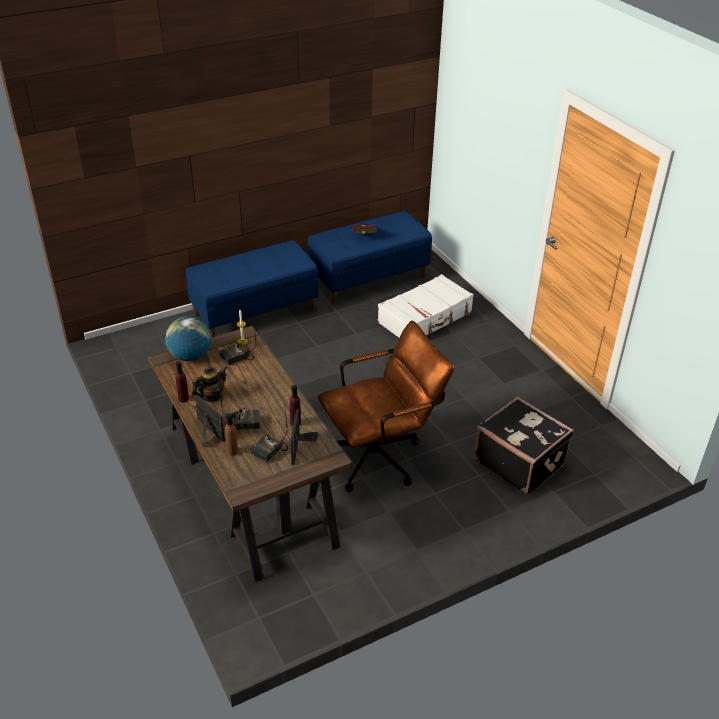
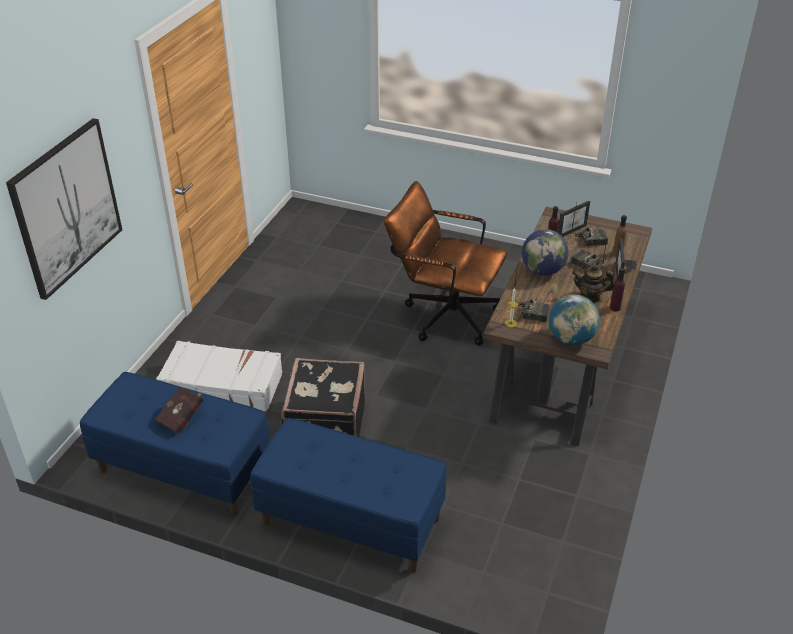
camera: 130 degrees left, 0 degrees up
(271, 394) = (542, 271): none -> globe
(480, 125) = (66, 207): none -> picture
(519, 462) = (364, 254): black suitcase -> black suitcase (324, 425)

